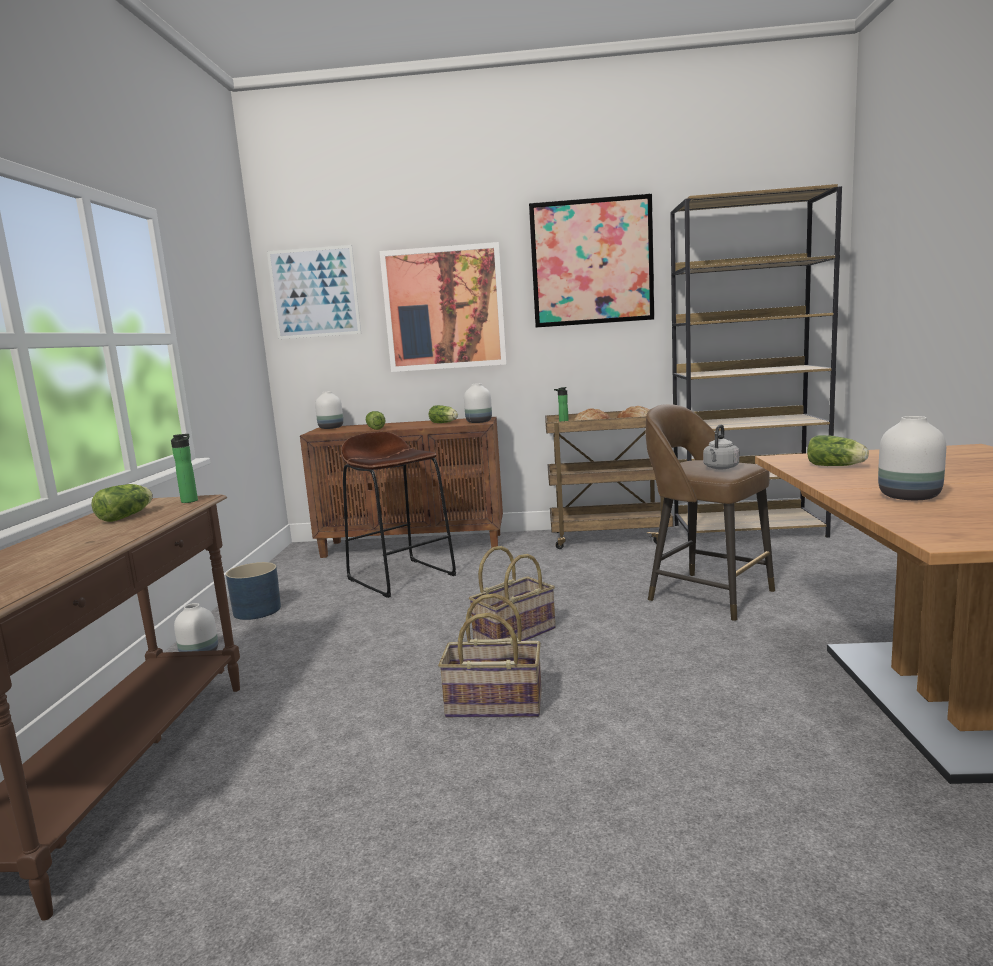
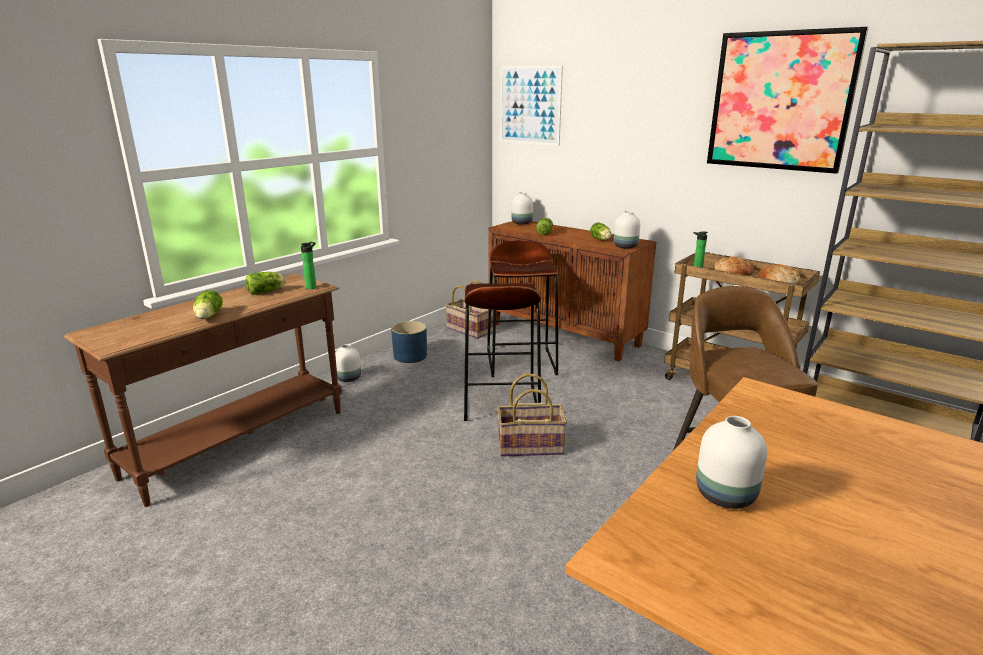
camera: 35 degrees right, 10 degrees up
(429, 613) = (500, 402): none -> brown stool
(444, 308) = (628, 132): picture -> none
(493, 705) = (446, 496): basket -> basket (468, 330)
(720, 468) = (749, 370): grey kettle -> none
(837, 466) = (775, 424): lettuce -> lettuce (208, 317)

